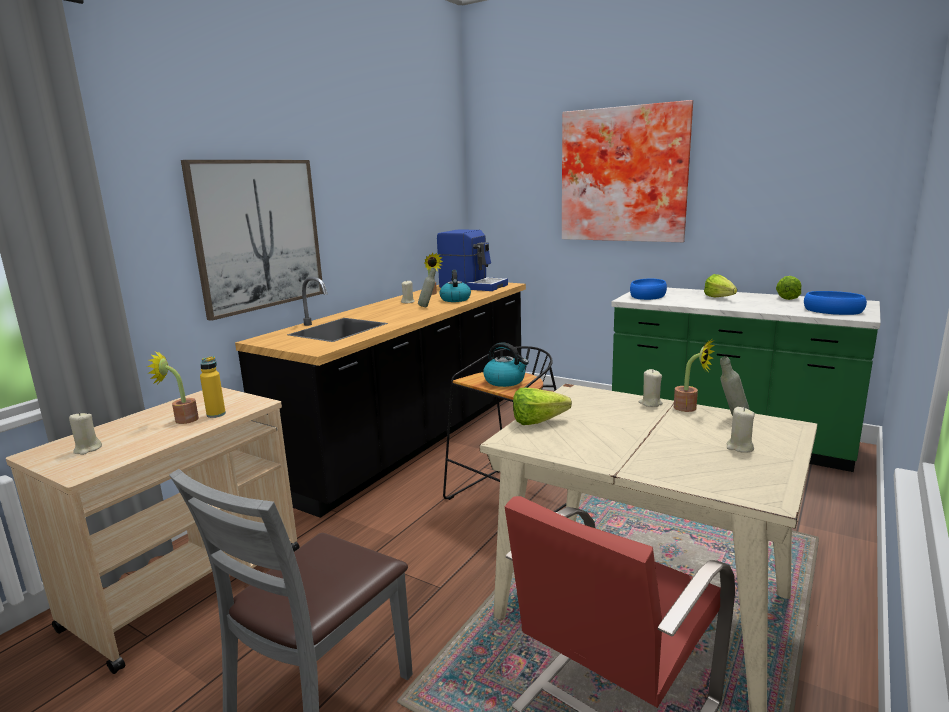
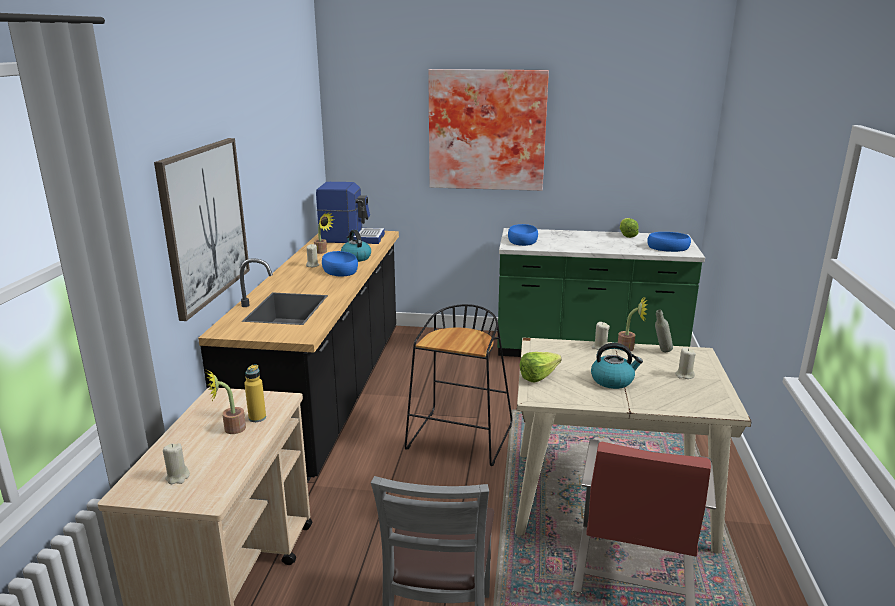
camera: 25 degrees left, 5 degrees up
(428, 307) = (340, 270): grey bottle -> blue bowl
(505, 381) = (461, 339): kettle -> kettle (613, 380)
(721, 299) = (581, 240): lettuce -> none

